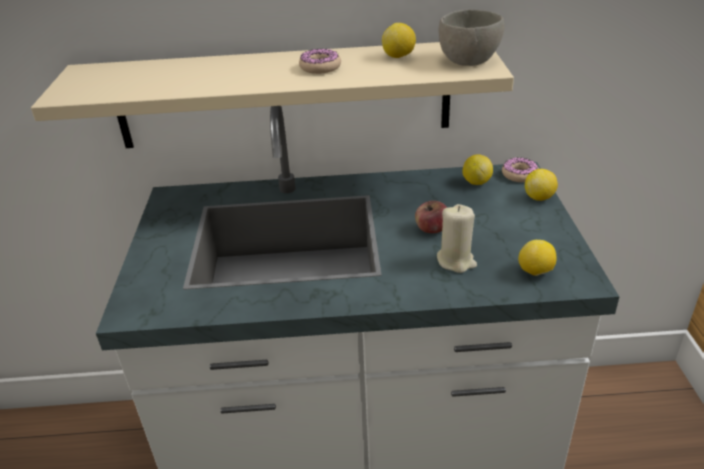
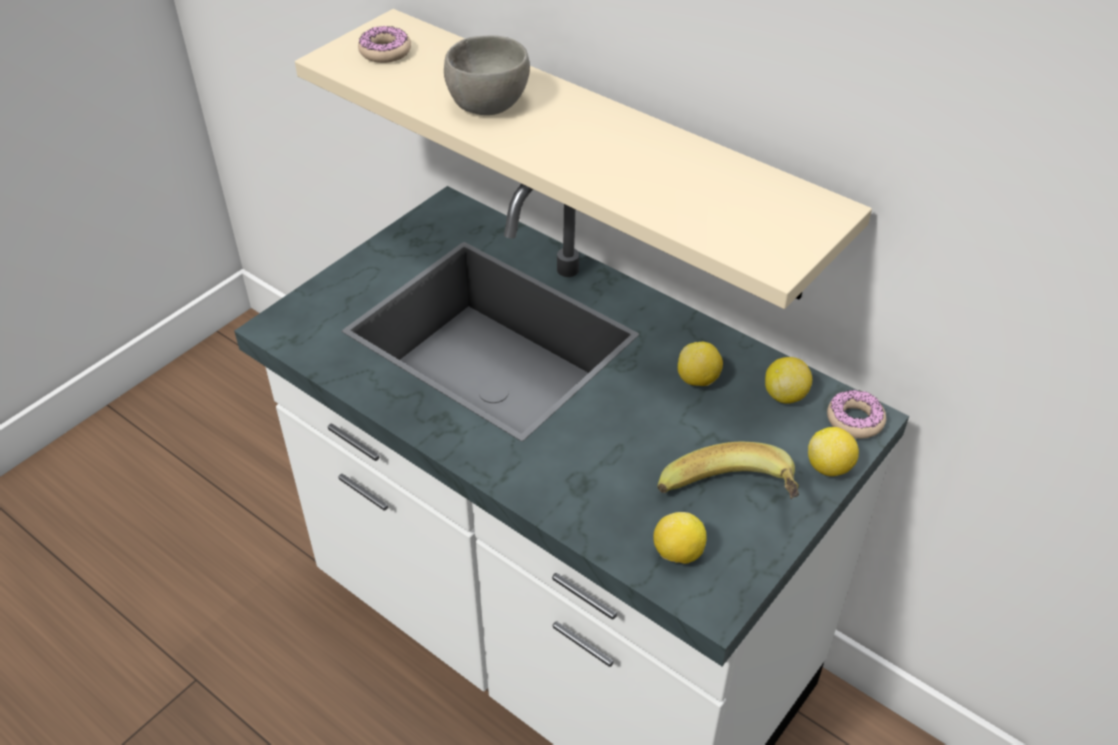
camera: 40 degrees right, 10 degrees up
(320, 67) = (605, 150): donut -> donut (385, 52)
(399, 56) = (713, 180): lemon -> lemon (698, 380)
(431, 229) = (644, 423): apple -> none
(456, 261) = (615, 479): beige candle -> none
(467, 60) = (779, 232): grey bowl -> grey bowl (486, 103)
(523, 236) = (730, 502): none -> banana

